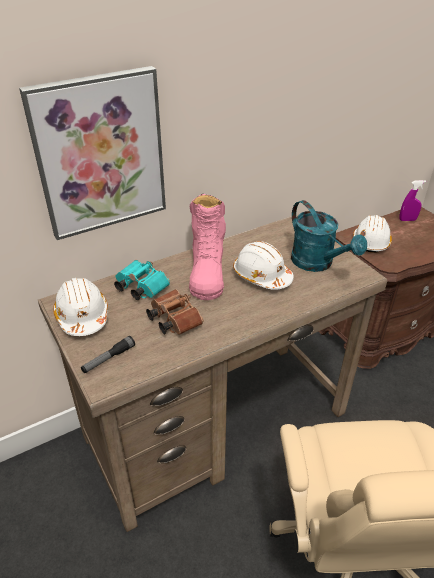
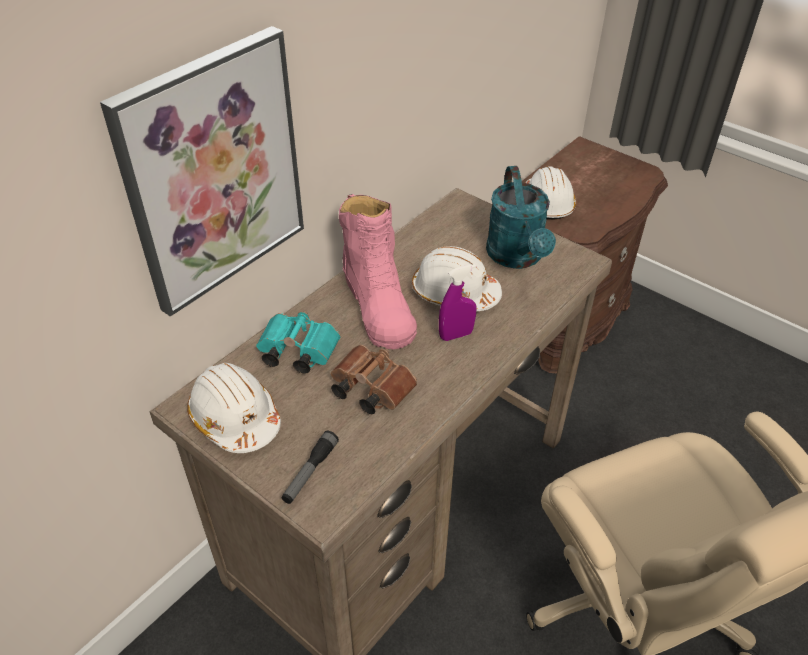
camera: 20 degrees left, 5 degrees up
(317, 263) = (517, 257): turquoise watering can -> turquoise watering can turned 45 degrees clockwise
(407, 220) = (578, 162): purple spray bottle -> purple spray bottle (456, 335)

